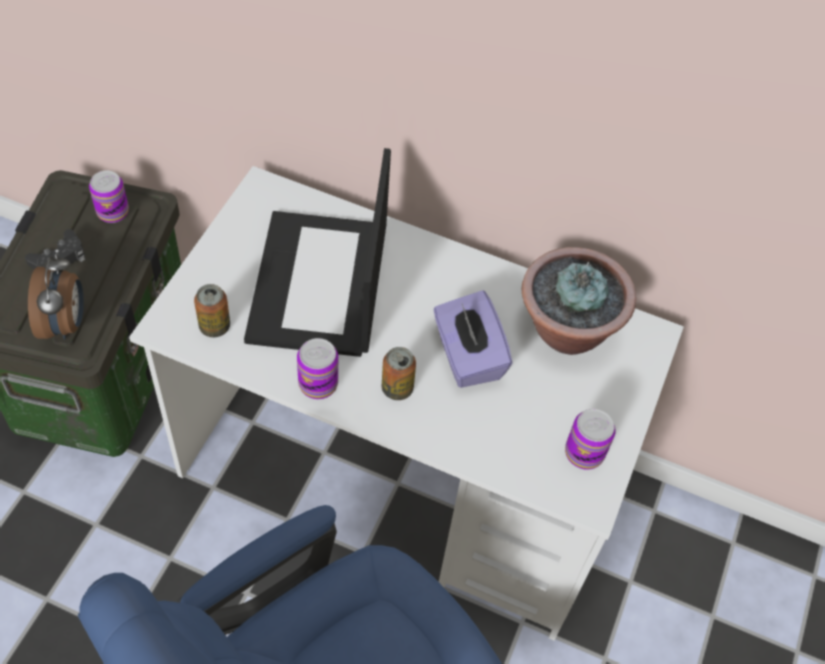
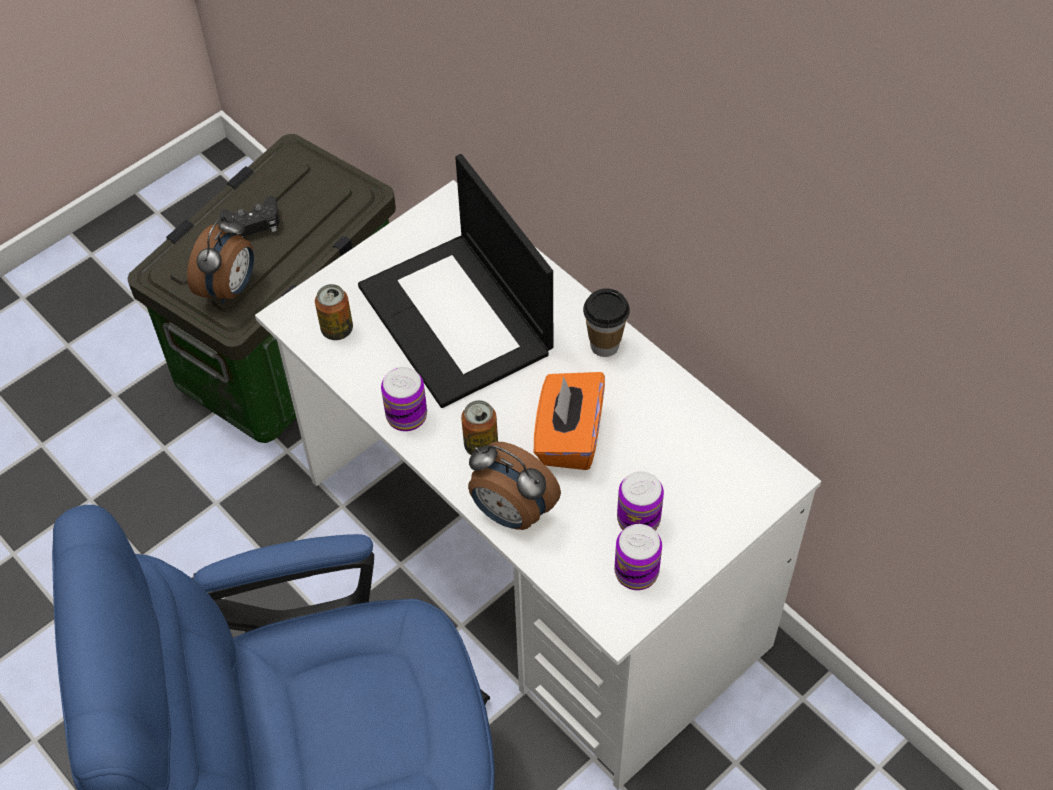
camera: 30 degrees right, 0 degrees up
(113, 212) = (324, 190): can -> can (638, 520)
(320, 285) = (458, 320): laptop -> laptop turned 60 degrees counterclockwise
(454, 439) = (511, 513): none -> alarm clock
(456, 269) = (604, 345): none -> cup
(467, 356) = (568, 437): purple tissue box -> orange tissue box
(566, 331) = (687, 444): potted plant -> none

